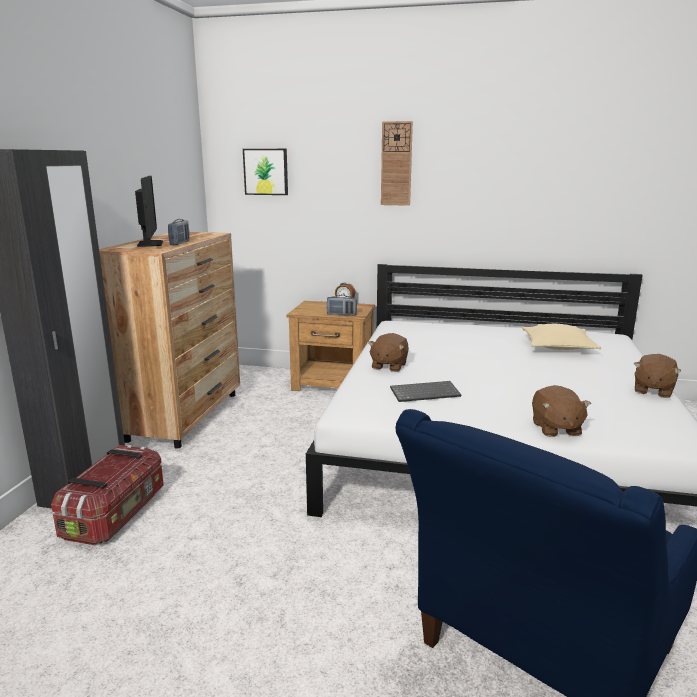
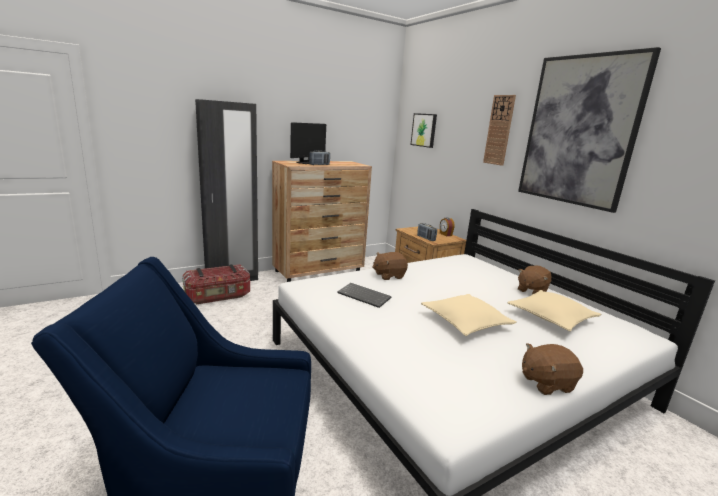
camera: 45 degrees right, 0 degrees up
(499, 158) = (579, 131): none -> picture
(531, 376) = (465, 322): none -> beige pillow
(555, 428) = (381, 354): brown plush toy -> brown plush toy (531, 290)

